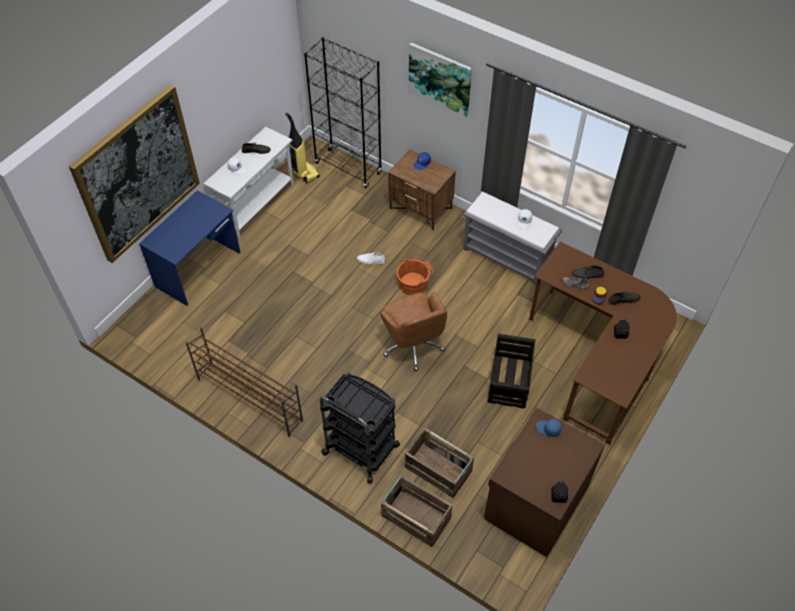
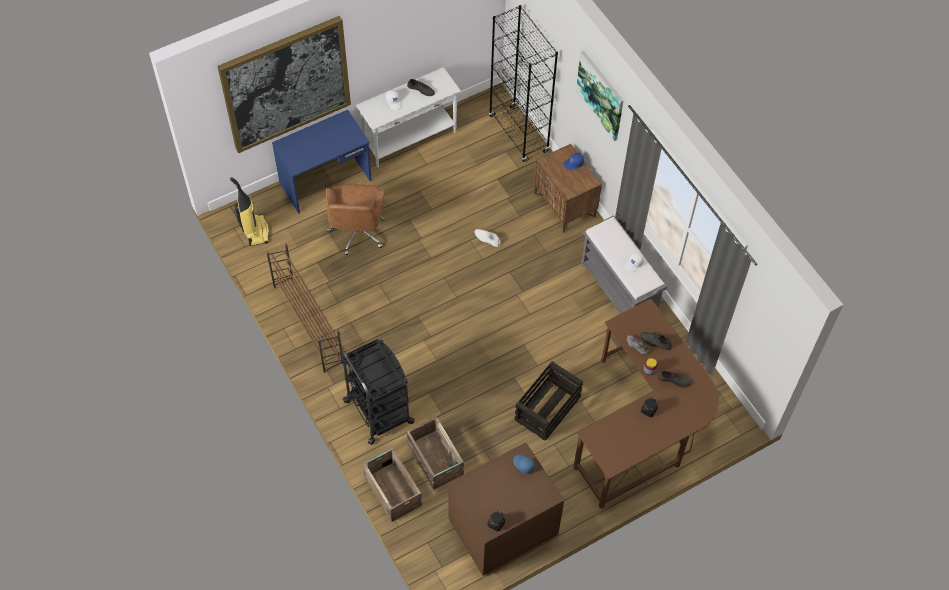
camera: 25 degrees right, 5 degrees up
(303, 172) = (472, 121): vacuum cleaner -> vacuum cleaner (255, 231)
(412, 346) = (477, 338): brown office chair -> brown office chair (357, 232)
(414, 283) = (515, 278): orange bucket -> none

